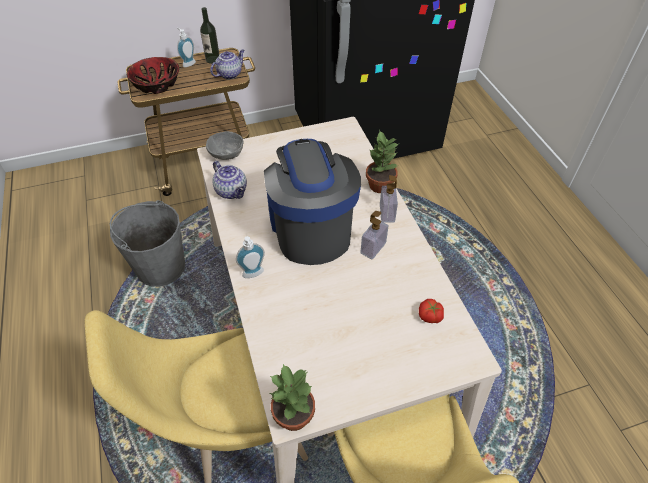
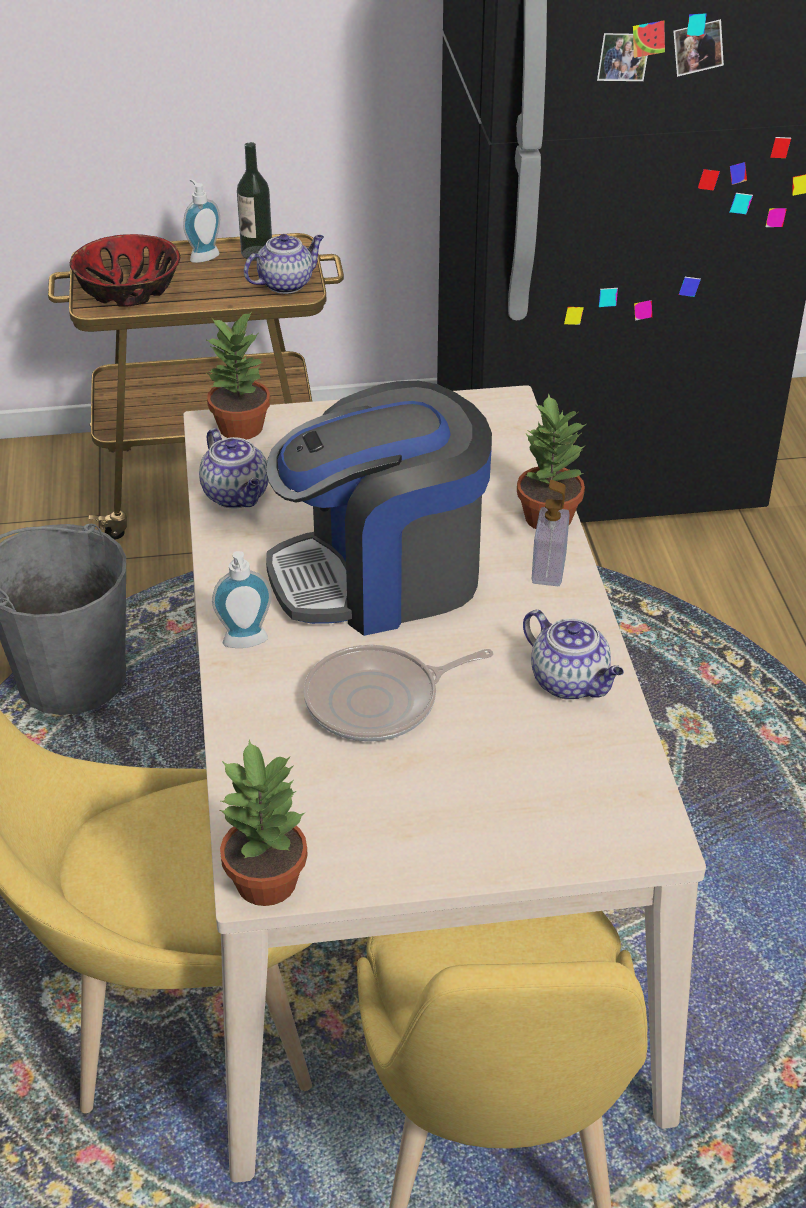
camera: 10 degrees right, 10 degrees down
(226, 154) = (242, 428): grey bowl -> potted plant
(310, 228) = (382, 577): coffee machine -> coffee machine turned 105 degrees counterclockwise
(325, 298) = (379, 701): none -> frying pan
(373, 248) = (501, 627): soap dispenser -> none
(413, 275) = (571, 683): none -> teapot
(429, 316) = (584, 757): tomato -> none

